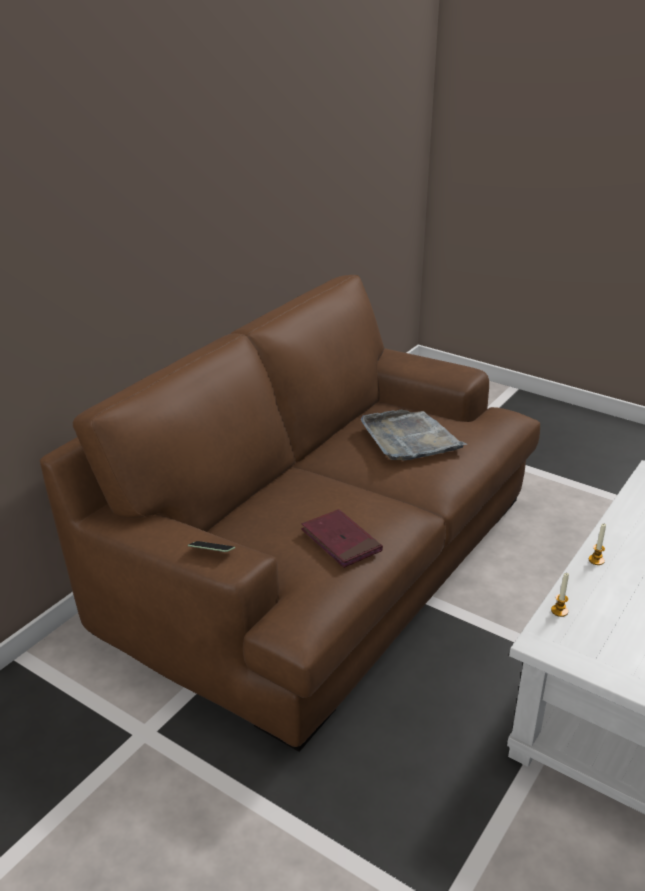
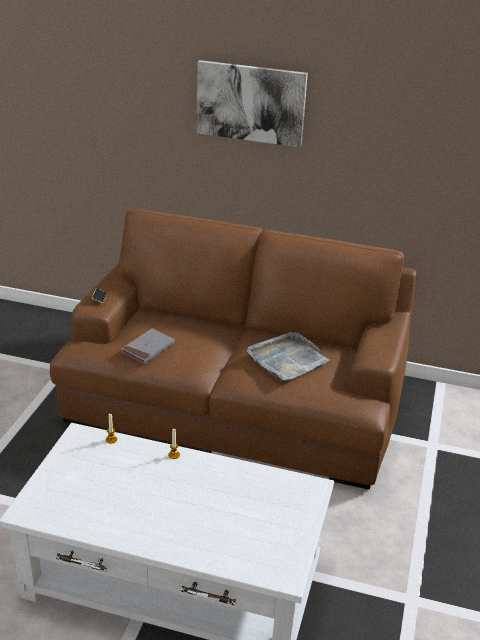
camera: 70 degrees right, 0 degrees up
(156, 162) = (251, 103): none -> picture
(341, 541) = (148, 348): red book -> grey book

